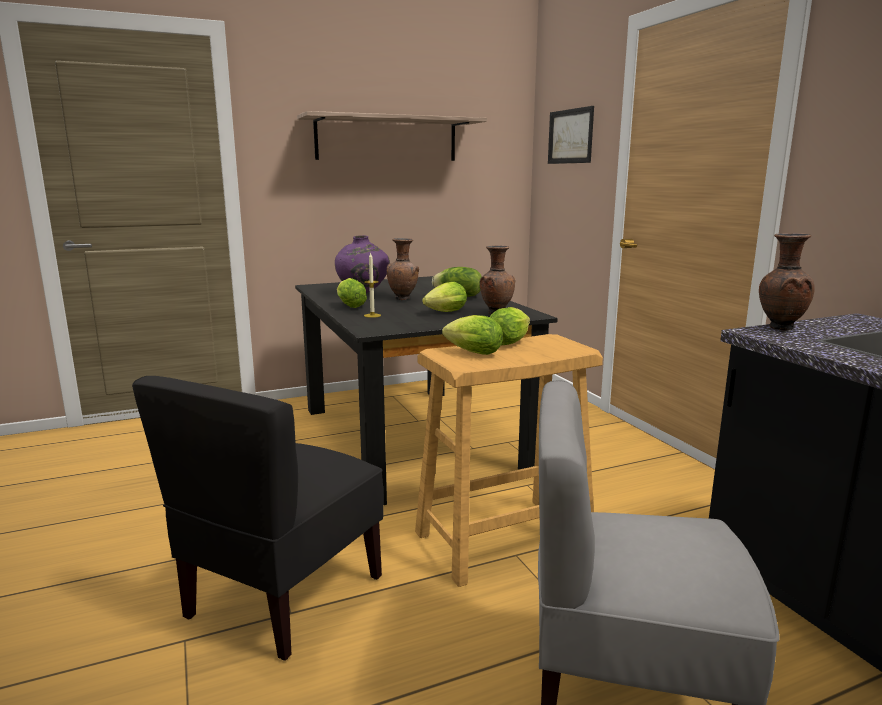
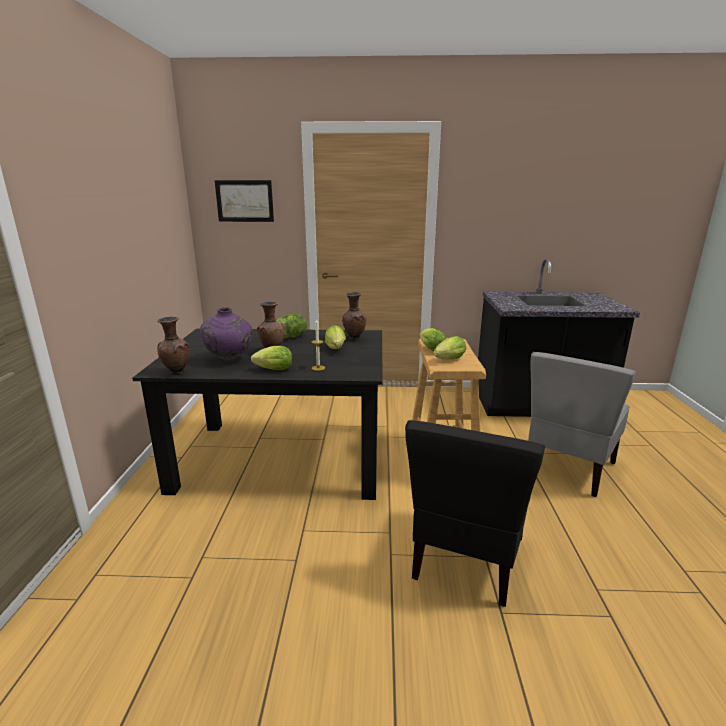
camera: 65 degrees left, 5 degrees up
(283, 596) = (466, 557): black chair -> black chair turned 60 degrees clockwise
(387, 139) = (123, 208): shelf -> none
(779, 328) = (504, 304): brown vase -> brown vase (176, 373)

